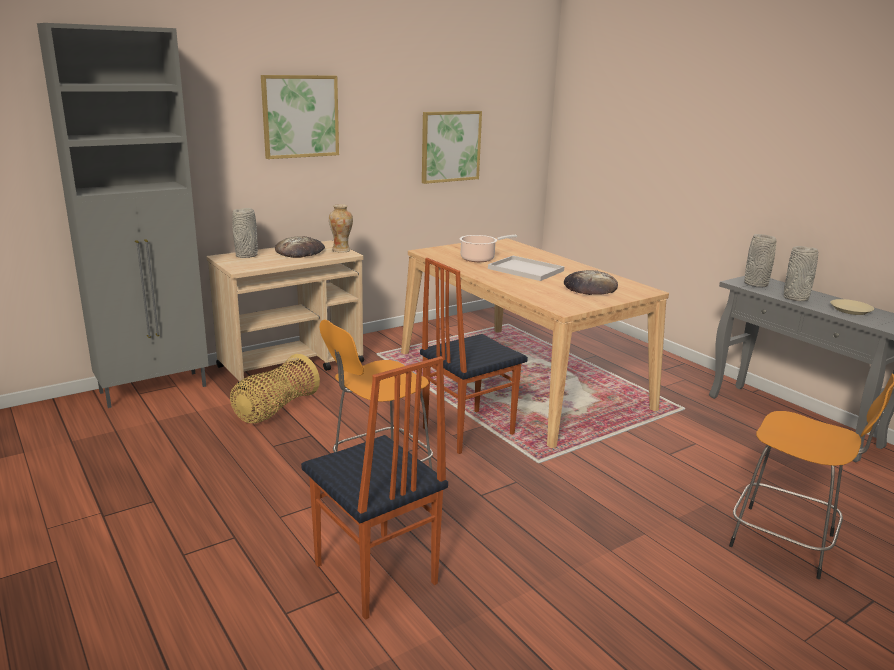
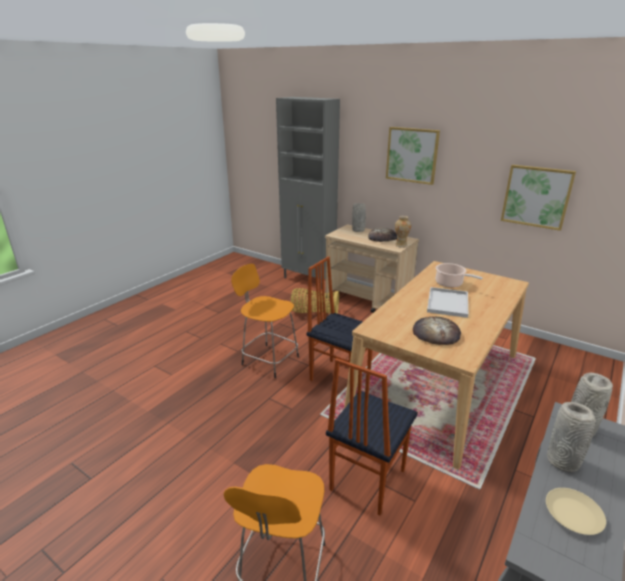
camera: 70 degrees right, 5 degrees up
(374, 575) = (185, 381): chair -> chair (366, 480)

